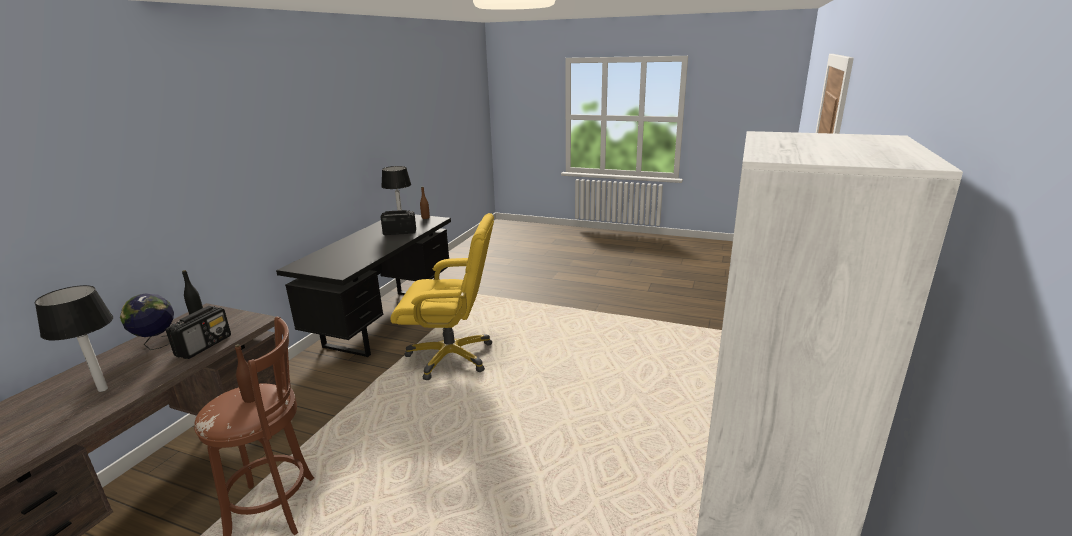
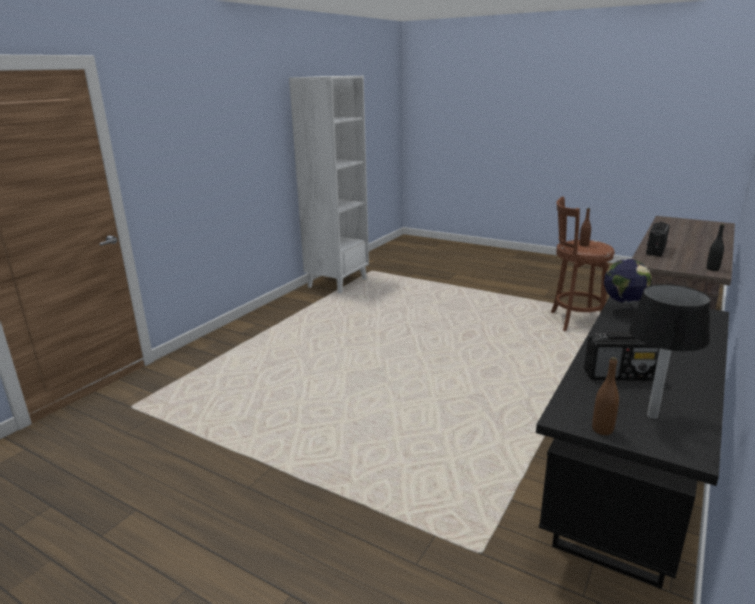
camera: 170 degrees left, 0 degrees up
(102, 389) = (678, 237): table lamp -> none
(157, 344) = (698, 253): globe -> globe (622, 312)
(451, 356) = (490, 412): yellow office chair -> none

